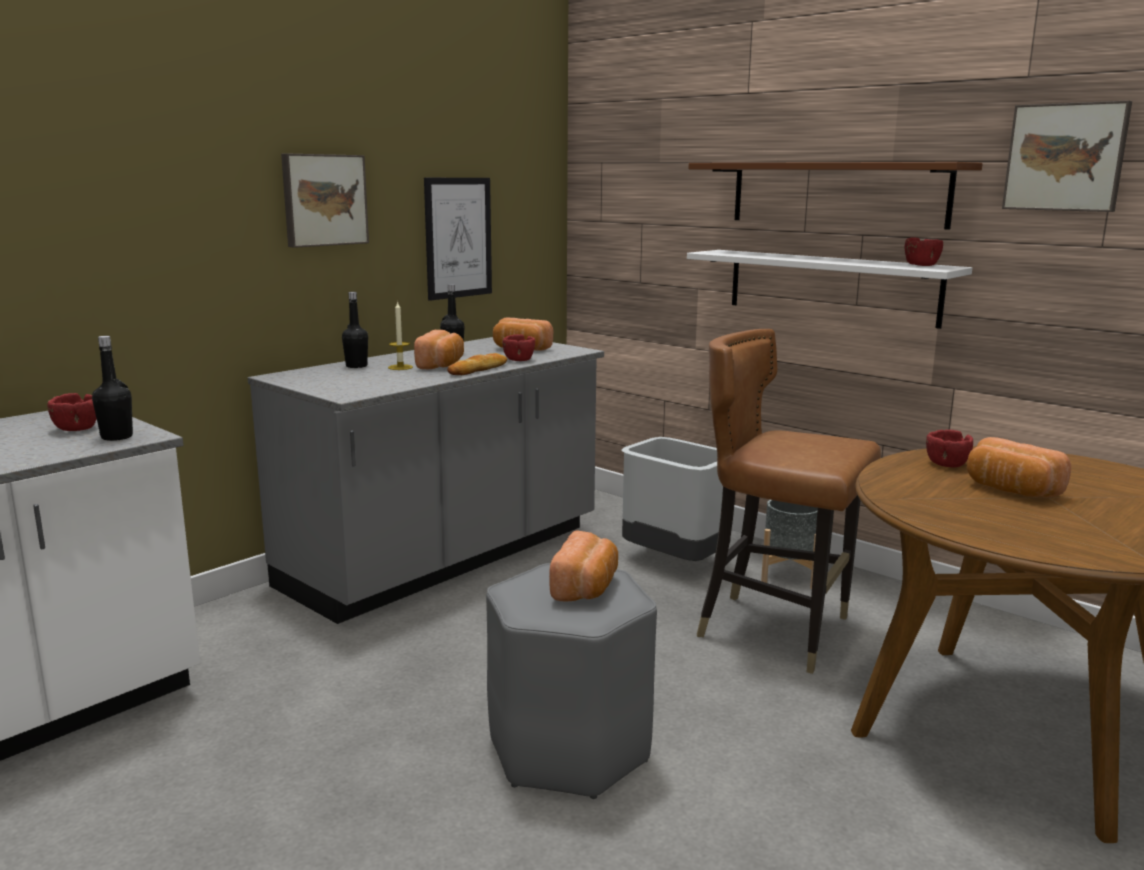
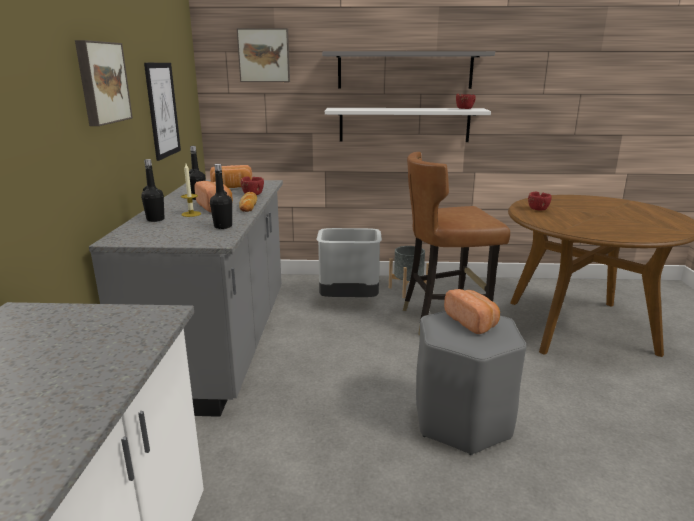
camera: 40 degrees left, 5 degrees up
(76, 429) = (70, 329): red bowl -> none
(117, 437) = (137, 323): black bottle -> black bottle (223, 226)
(836, 194) = (405, 70): brown shelf -> grey shelf
(1010, 490) = (583, 215): bread -> none
(1066, 157) = (527, 49): picture -> picture (264, 55)

